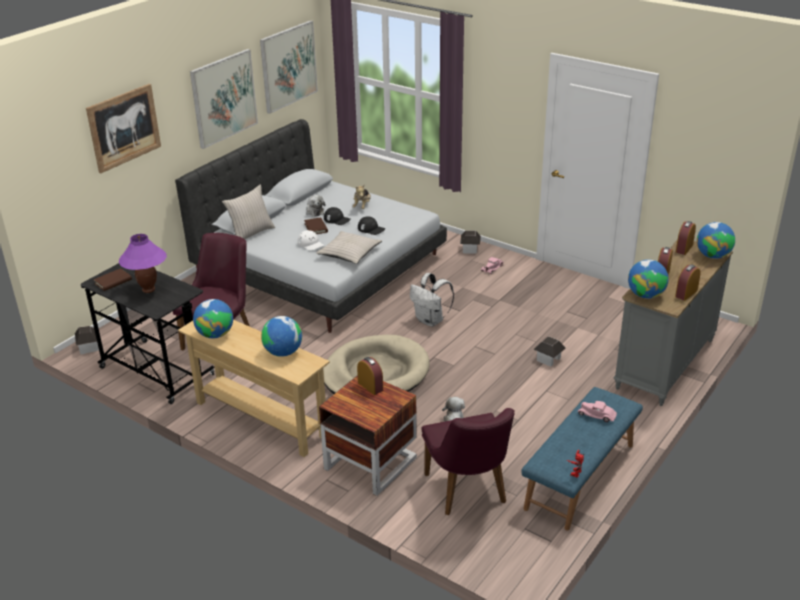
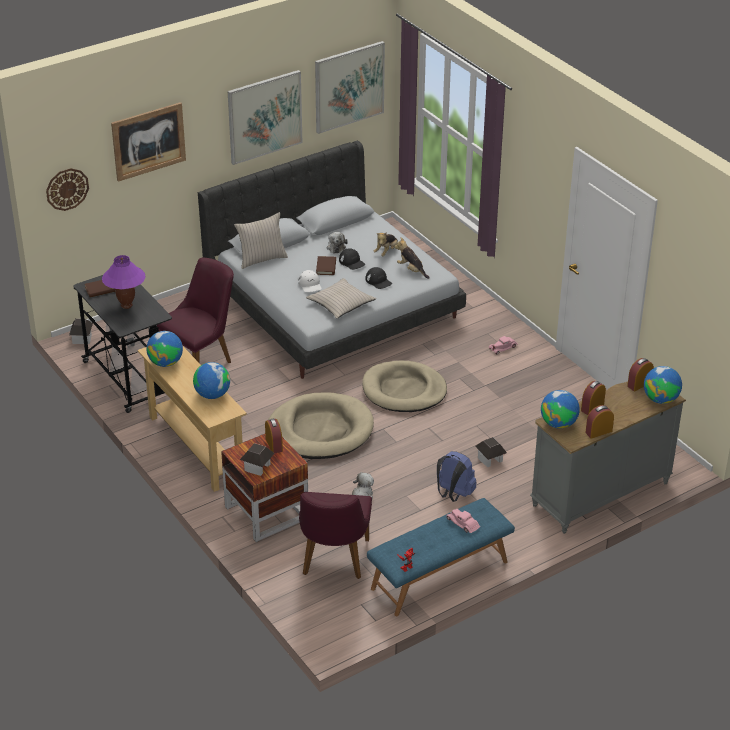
camera: 20 degrees right, 5 degrees up
(50, 186) = (67, 189): none -> wall clock
(394, 215) = (411, 270): none -> plush toy
(431, 320) = (404, 390): white backpack -> beige dog bed
(470, 249) = (494, 320): toy house -> toy house (257, 467)
(538, 397) = (453, 494): none -> blue backpack

